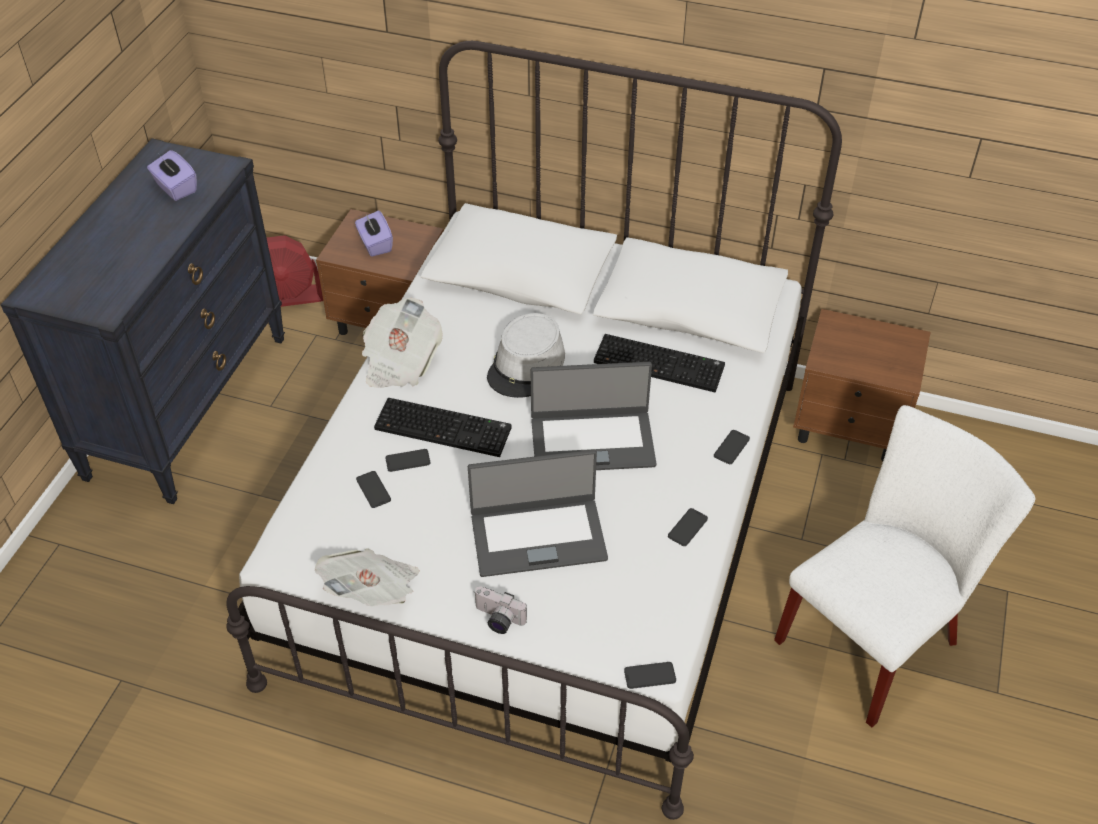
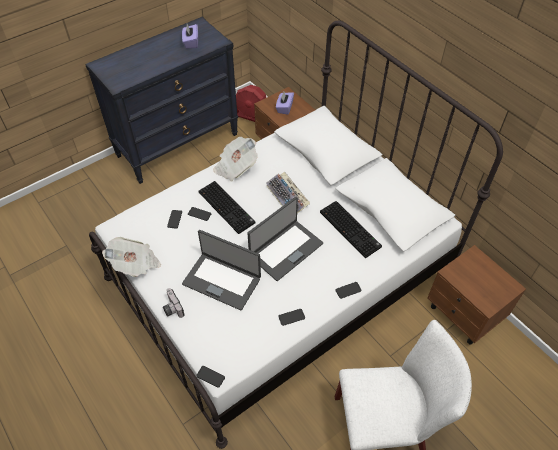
camera: 35 degrees right, 5 degrees up
(527, 366) = (288, 197): grey hat -> keyboard
(592, 441) = (285, 249): laptop -> laptop turned 75 degrees counterclockwise

